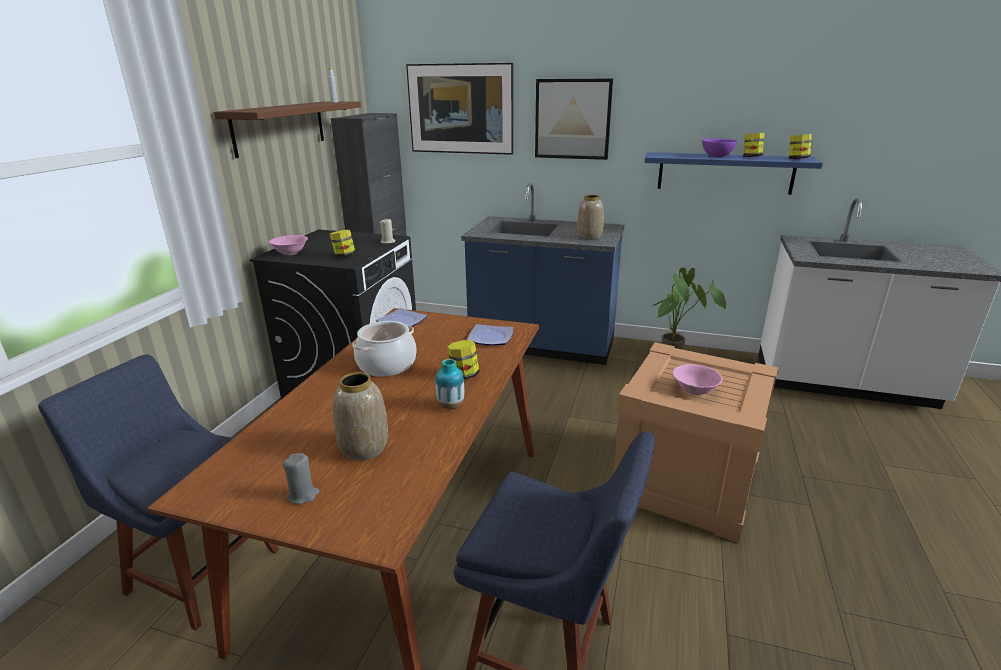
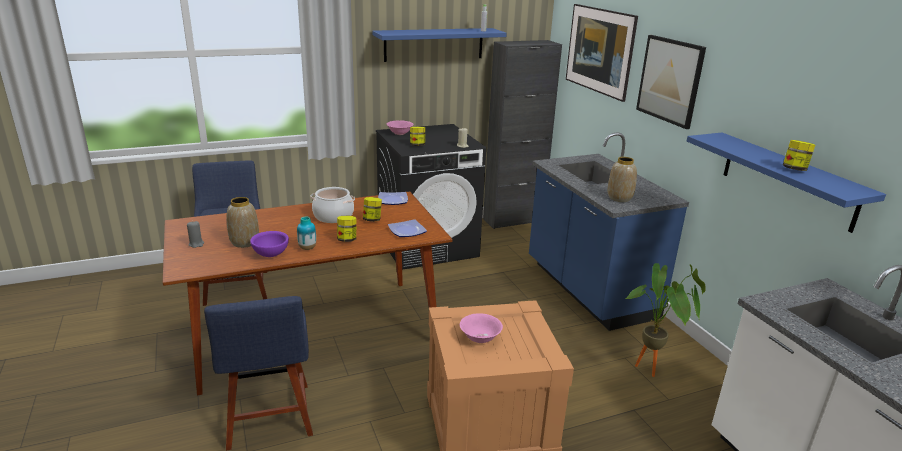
camera: 50 degrees right, 0 degrees up
(280, 127) = (434, 44): brown shelf -> blue shelf
(716, 156) = (759, 157): purple bowl -> purple bowl (271, 254)
(797, 159) = (837, 188): jar -> jar (372, 220)

